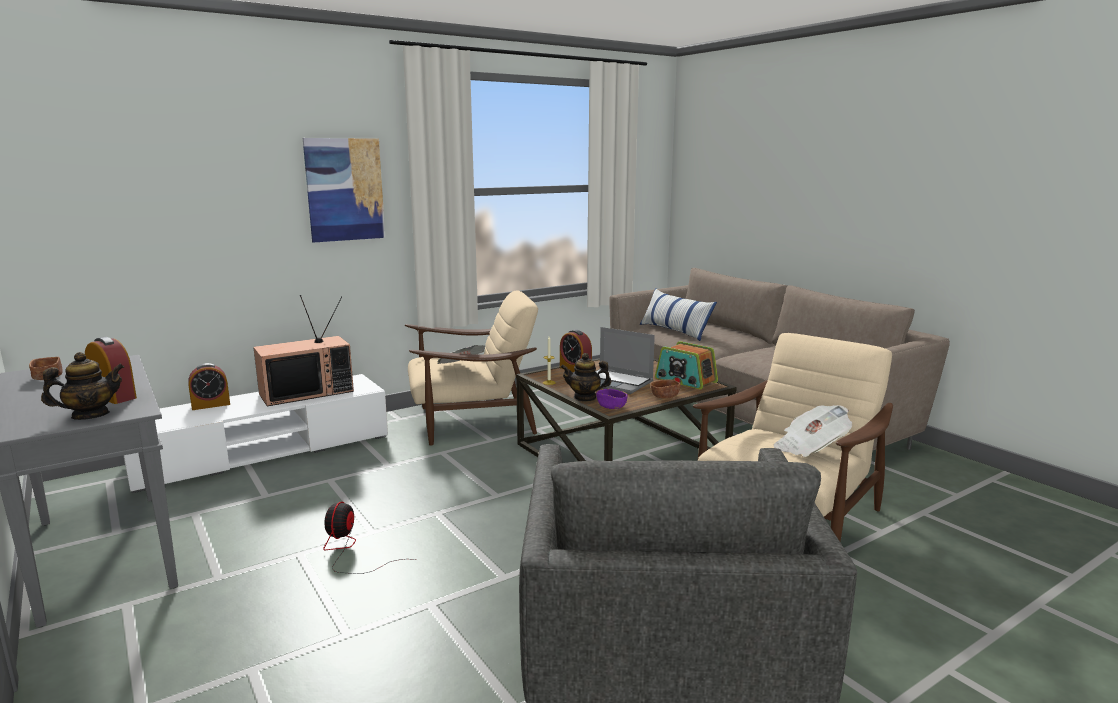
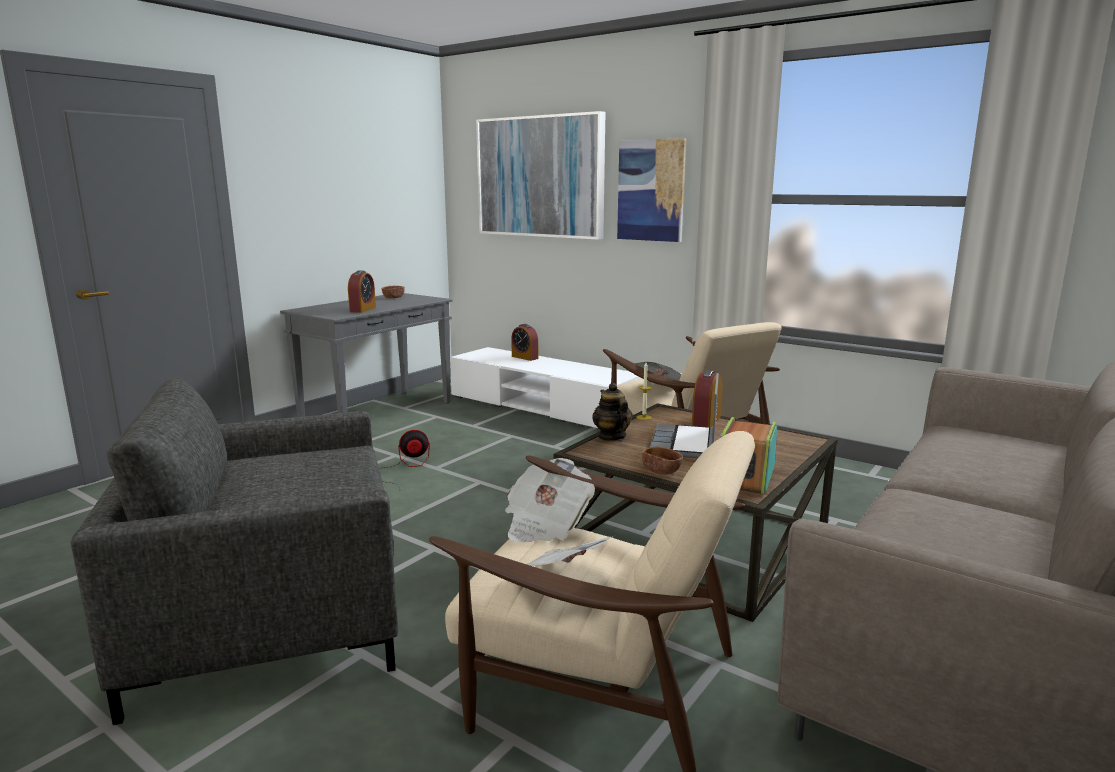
camera: 70 degrees right, 0 degrees up
(90, 415) = (327, 312): teapot -> none
(185, 178) = (540, 177): none -> picture
(307, 392) = (578, 370): television -> none
(611, 406) = (594, 450): purple bowl -> none
(675, 331) = (967, 443): pillow -> none
(730, 442) = (545, 524): none -> newspaper

